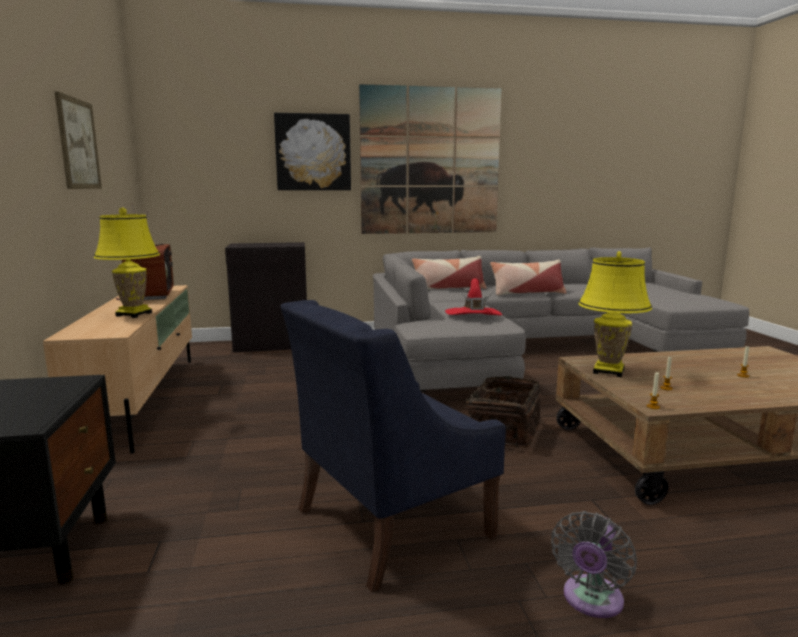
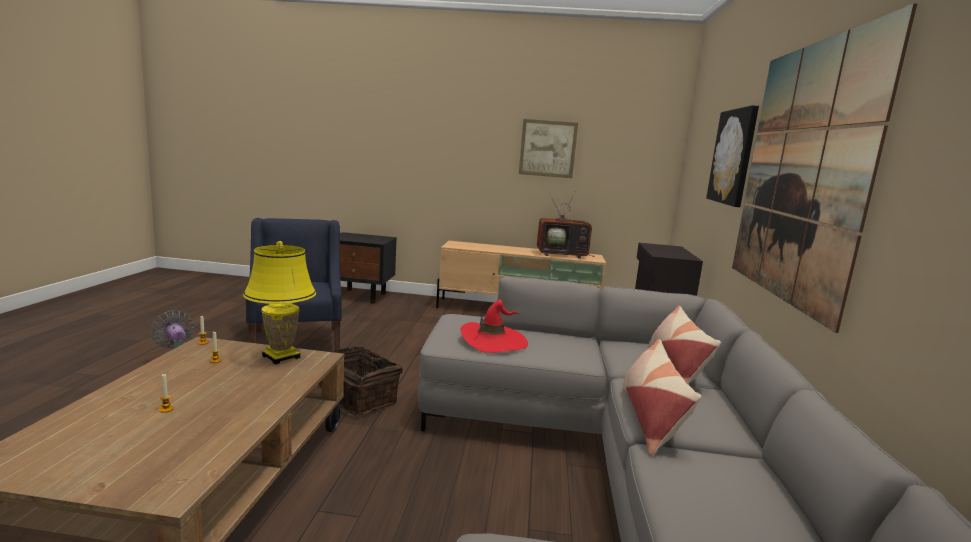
camera: 105 degrees right, 0 degrees up
(134, 314) = (497, 250): yellow table lamp -> none

